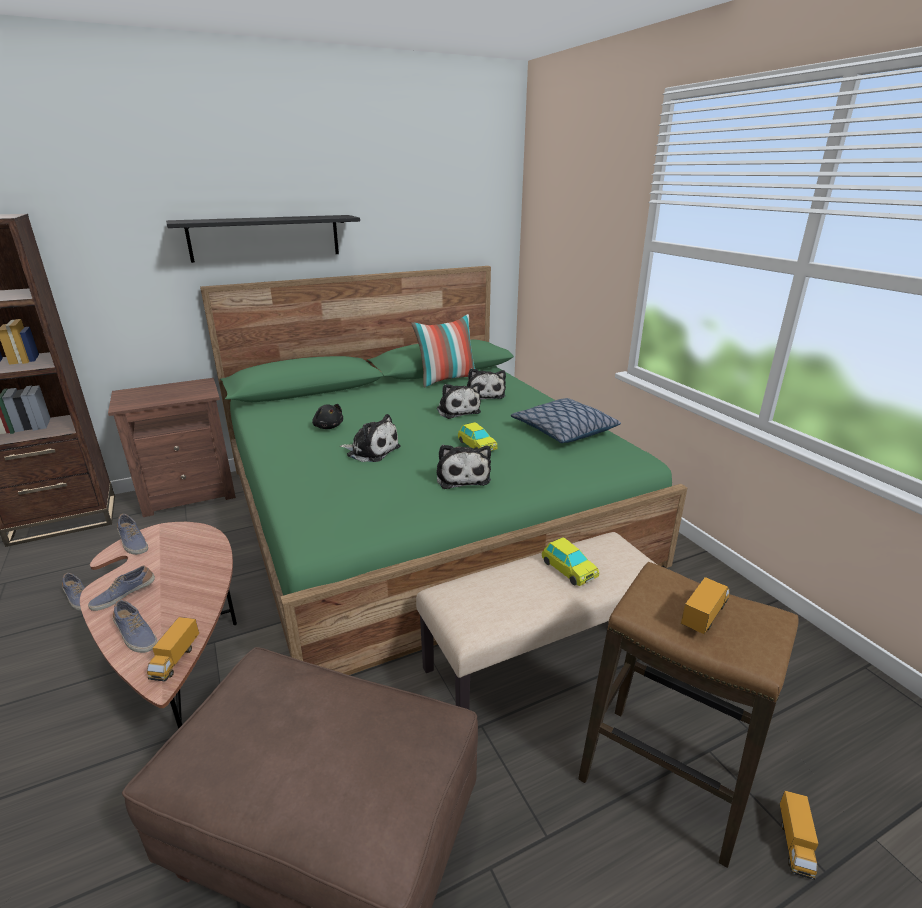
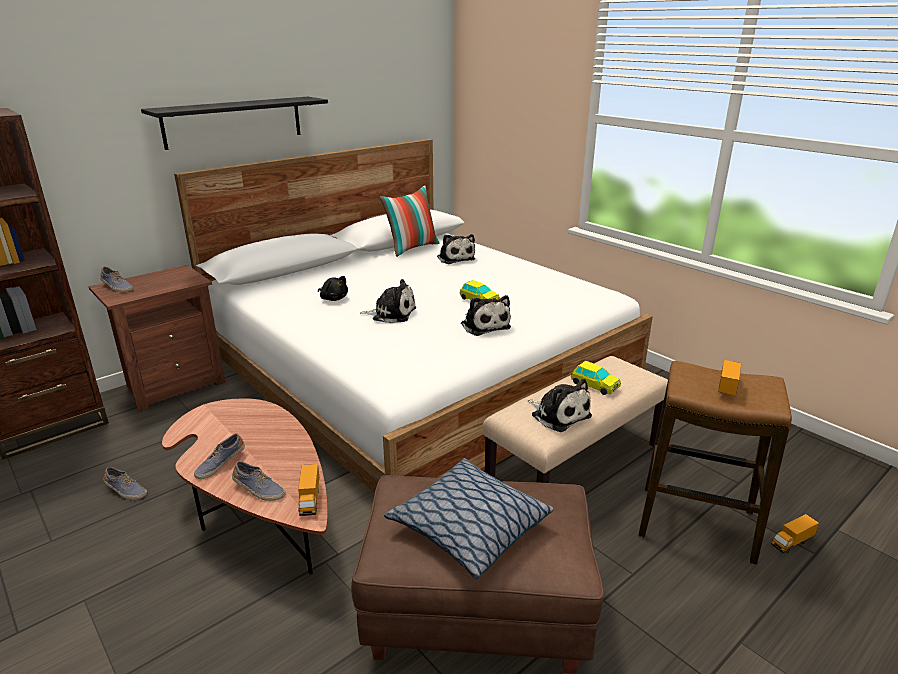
camera: 15 degrees left, 0 degrees up
(133, 543) = (191, 423): shoe -> shoe (117, 287)
(424, 512) = (417, 371): green bed -> white bed
(457, 410) = (441, 274): plush toy -> plush toy (558, 415)
(563, 431) = (542, 281): pillow -> pillow (468, 528)
(794, 844) = (791, 542): toy truck -> toy truck turned 60 degrees clockwise

